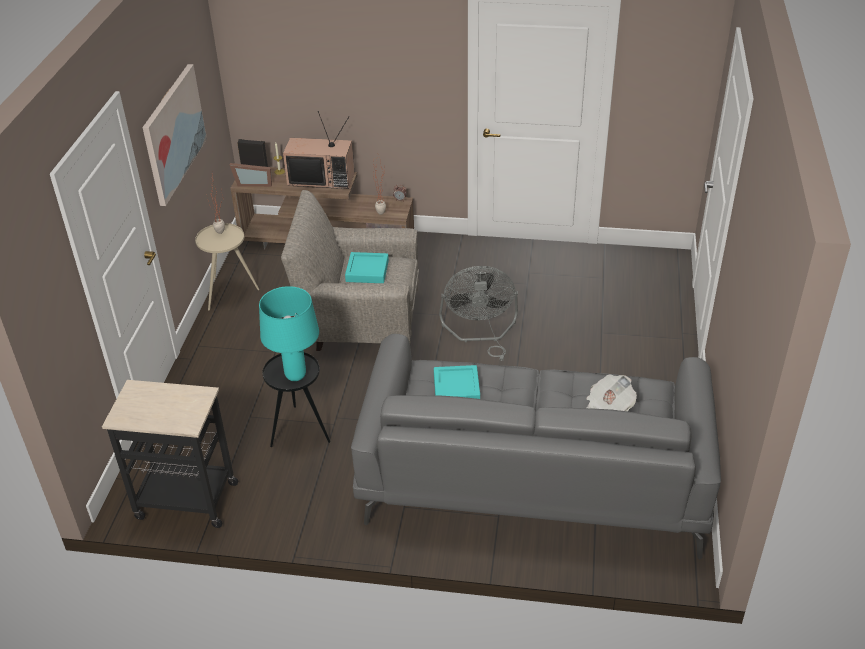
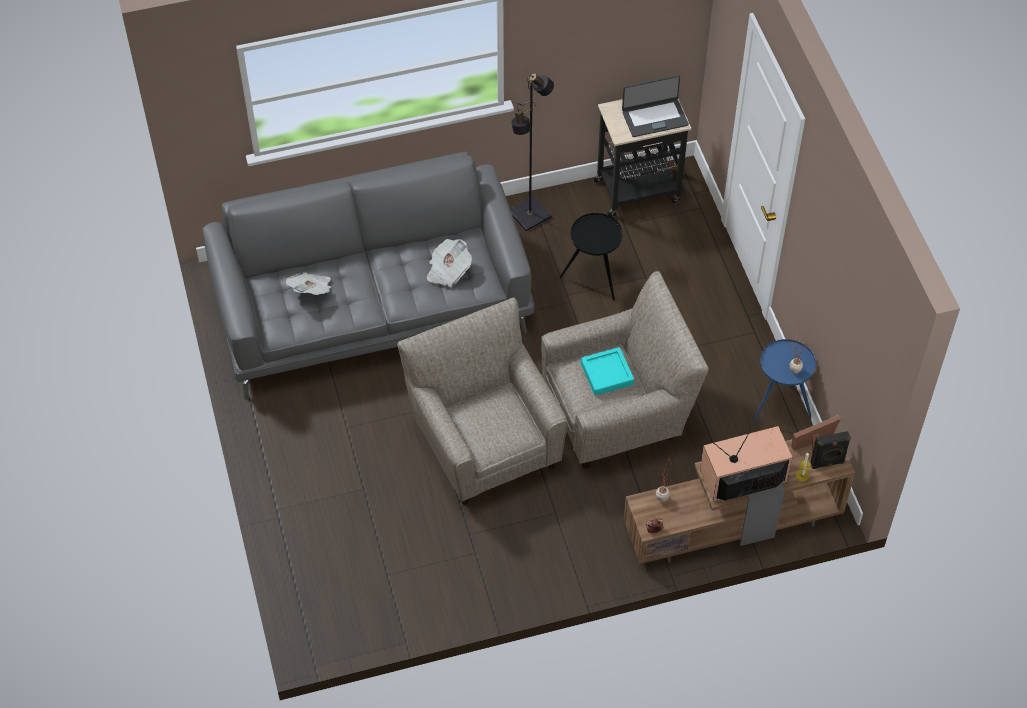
camera: 155 degrees right, 15 degrees up
(153, 400) = (654, 117): none -> laptop
(173, 133) = (826, 263): picture -> none
(230, 293) = (779, 406): beige side table -> blue side table
(295, 376) = (589, 231): turquoise table lamp -> none
(315, 514) = (529, 214): none -> black floor lamp
(456, 388) = (448, 271): turquoise tray -> newspaper
(482, 333) = (485, 444): grey fan -> beige armchair

